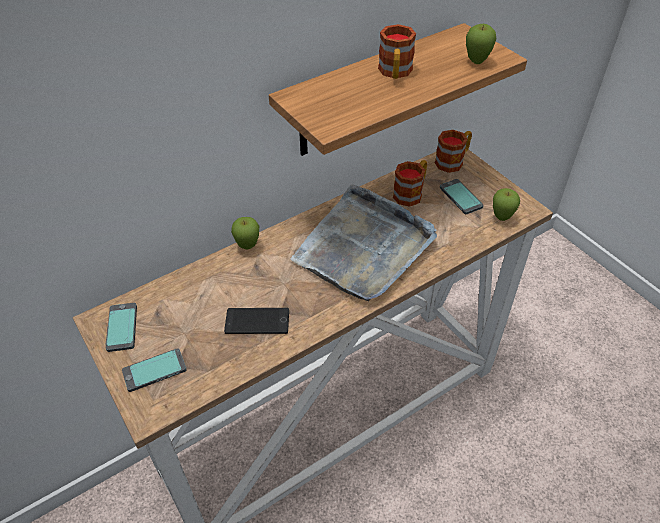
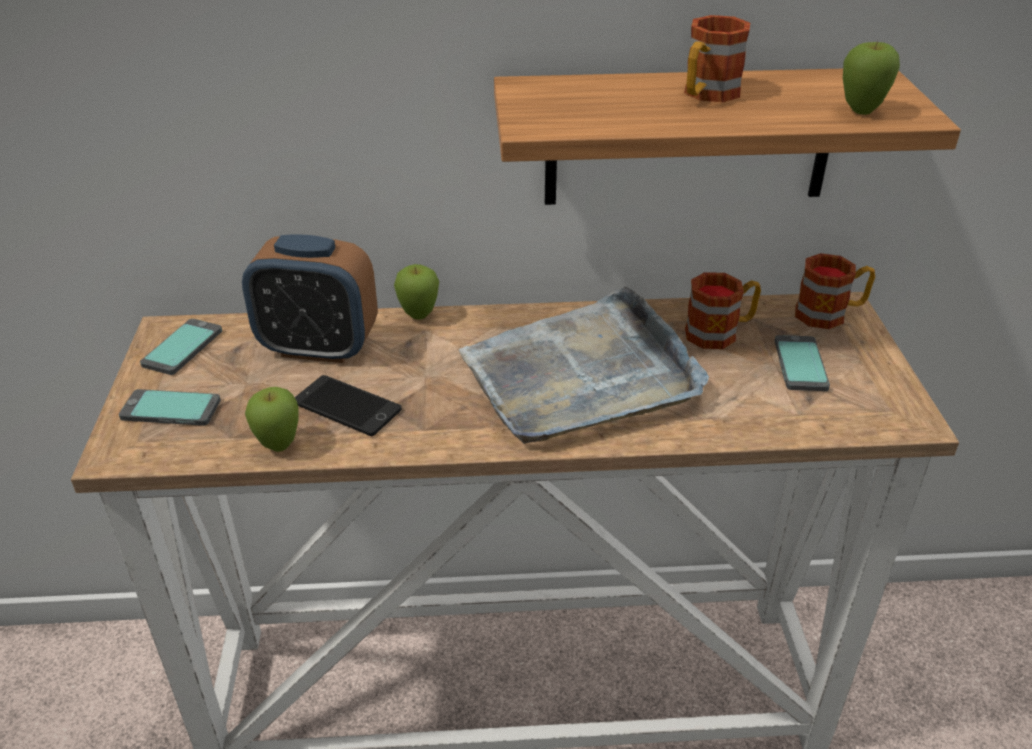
camera: 30 degrees right, 10 degrees down
(207, 291) = (318, 348): none -> alarm clock
(501, 218) = (850, 416): apple -> apple (279, 446)

